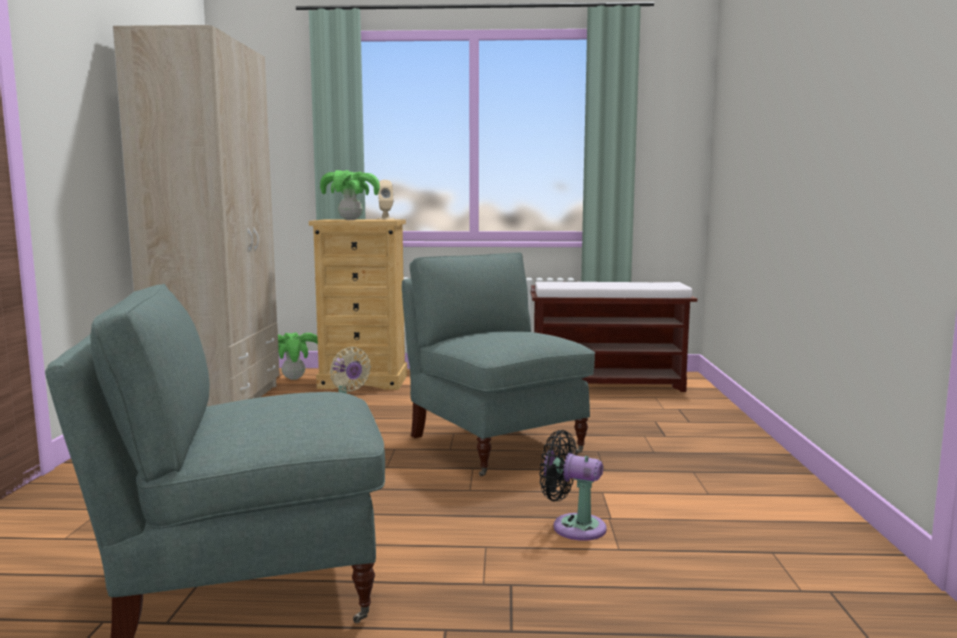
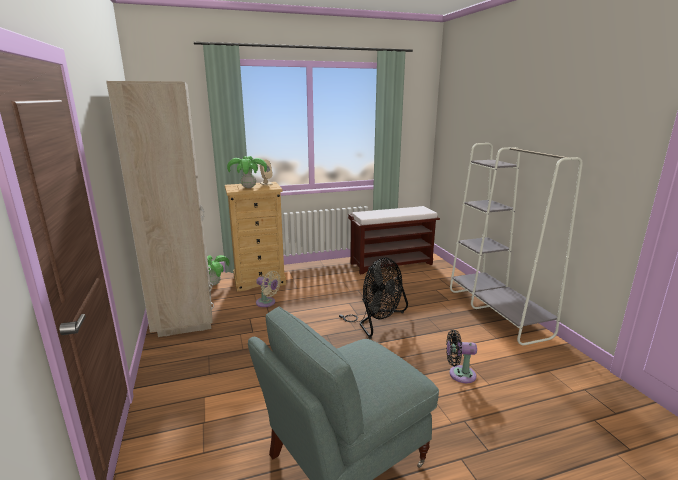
camera: 20 degrees left, 10 degrees up
(494, 444) = (375, 321): grey armchair -> black fan
(748, 464) = (497, 314): none -> grey clothes rack

